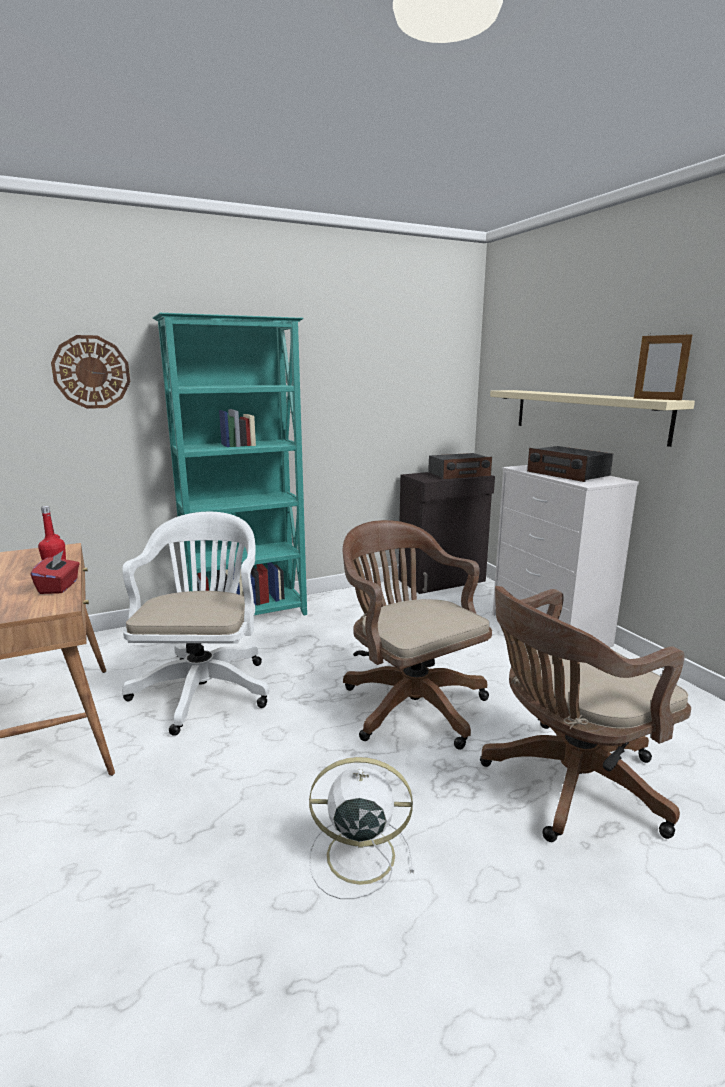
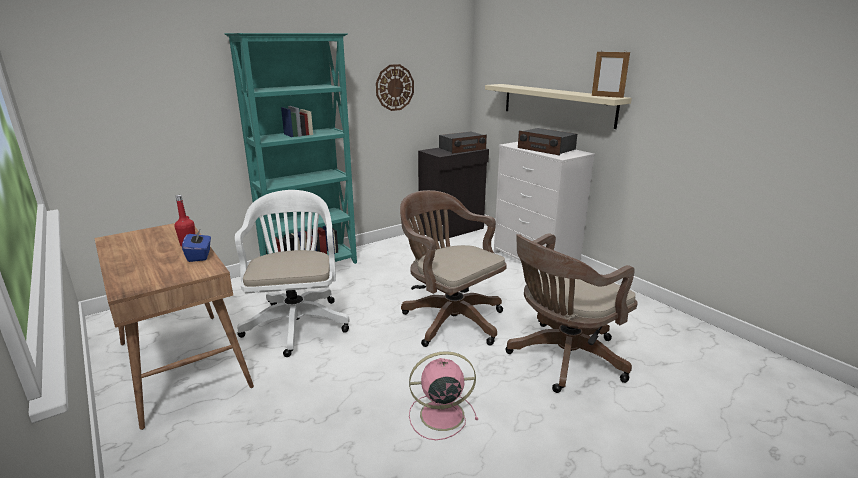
camera: 10 degrees left, 5 degrees up
(59, 587) = (199, 256): red tissue box -> blue tissue box
(91, 372) = (177, 80): wall clock -> wall clock (394, 87)
(357, 855) = (440, 415): white fan -> pink fan

